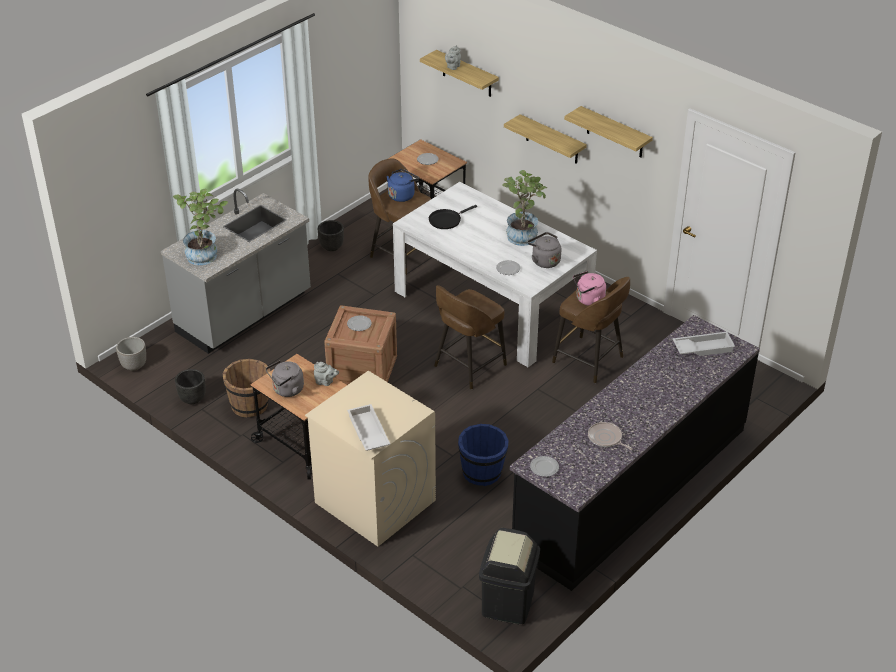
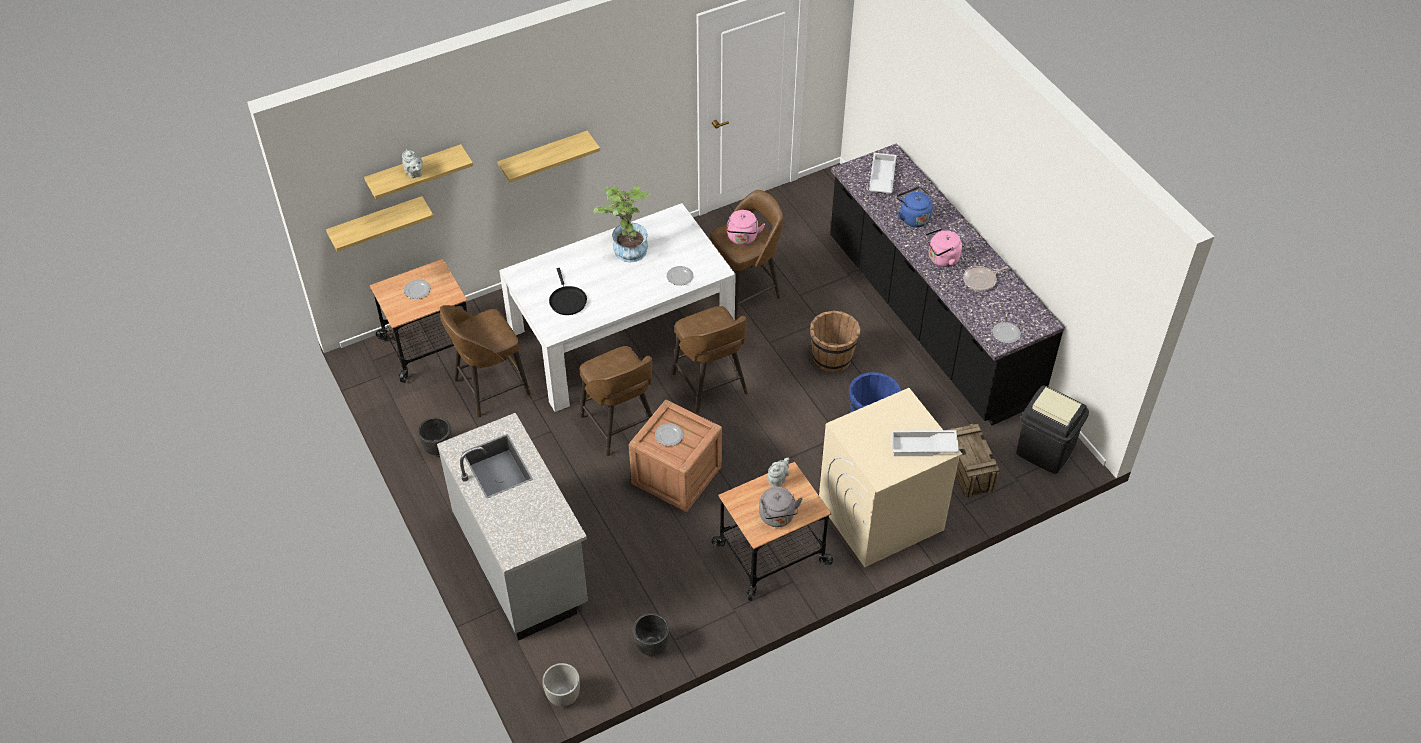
camera: 70 degrees left, 10 degrees up
(206, 254) = (535, 526): potted plant -> none
(250, 405) = (688, 591): brown bucket -> brown bucket (832, 357)
(397, 328) = (620, 426): none -> brown stool
(402, 195) = (478, 329): blue kettle -> blue kettle (913, 217)
(455, 551) = (969, 471): none -> crate
(544, 261) = (680, 246): grey kettle -> none
(615, 133) = (619, 95): shelf -> shelf (377, 223)
(618, 407) = (941, 259): none -> pink kettle

